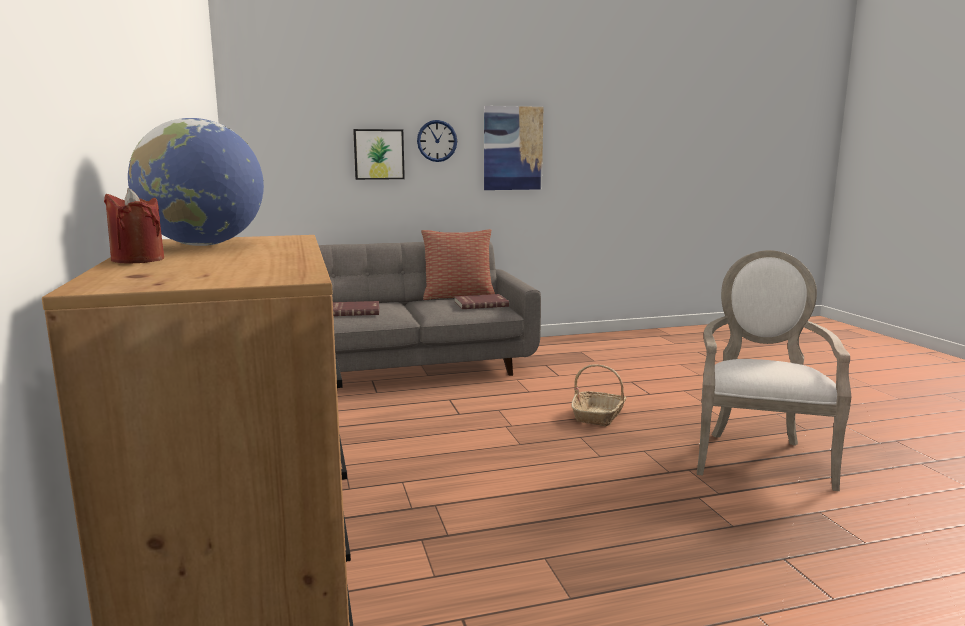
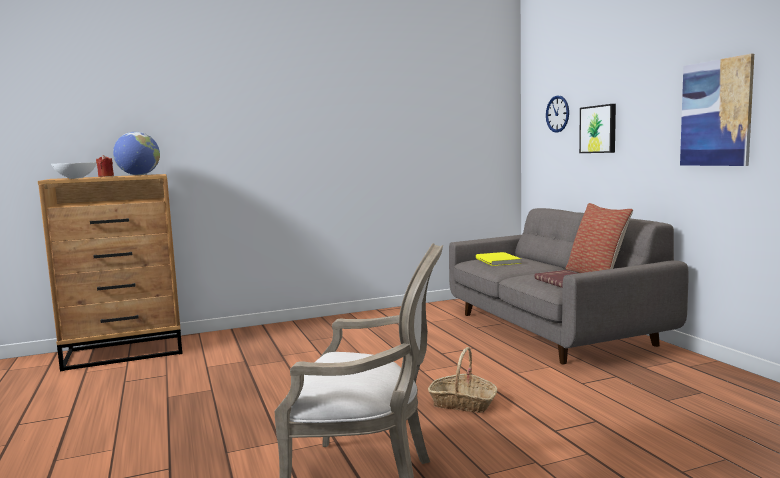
camera: 85 degrees right, 5 degrees down
(257, 266) = (76, 178): none -> white bowl
(354, 311) = (498, 261): red book -> yellow book
(437, 141) = (642, 112): wall clock -> wall clock (557, 114)

